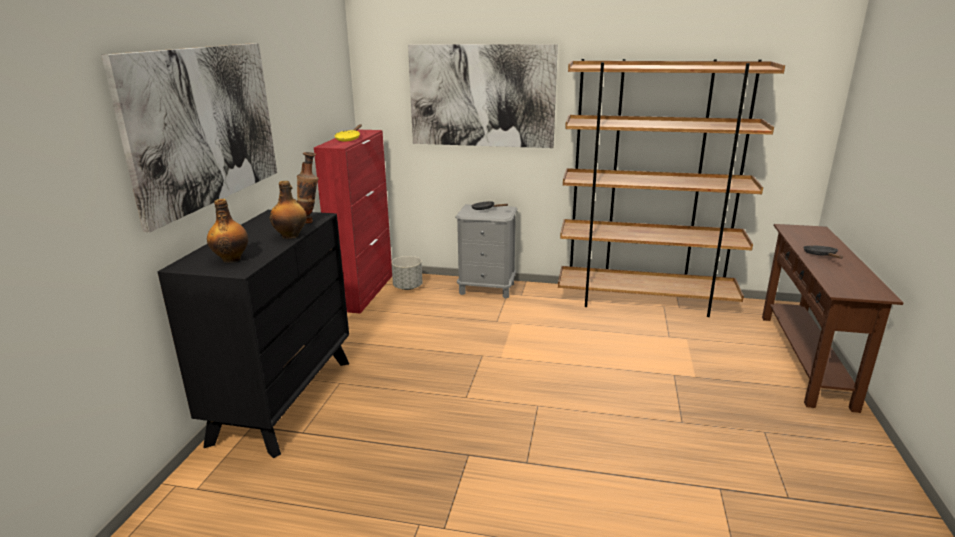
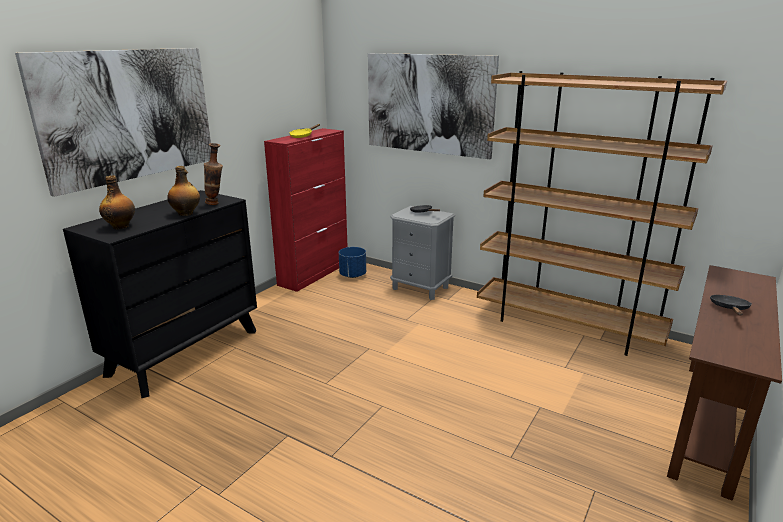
camera: 20 degrees right, 0 degrees up
(407, 287) = (352, 275): grey planter -> blue planter

